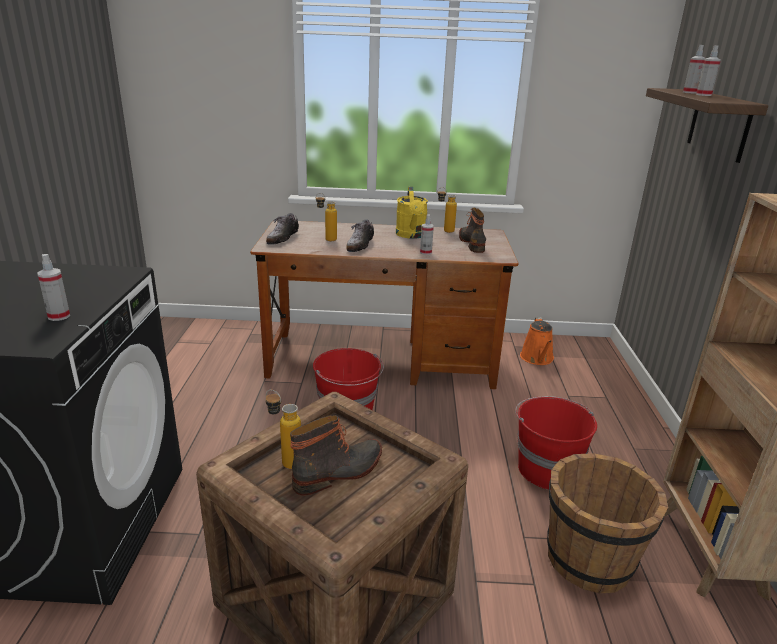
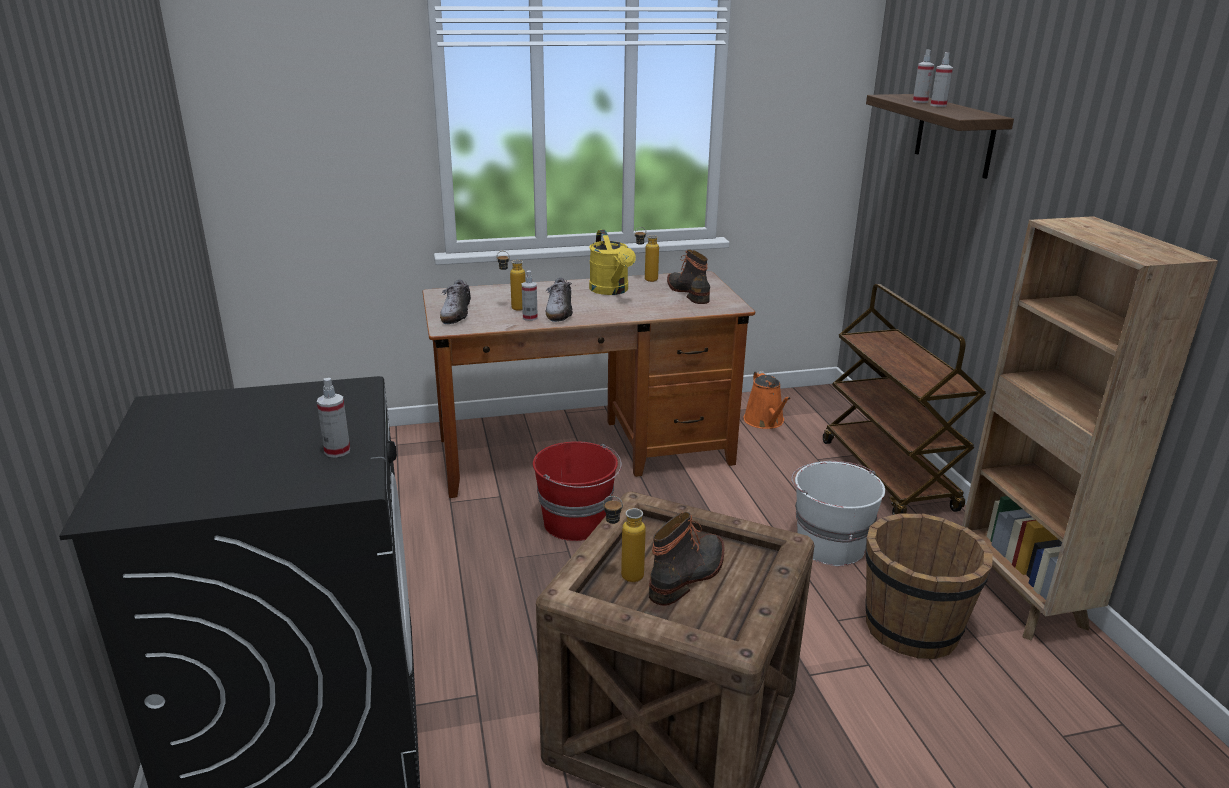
camera: 15 degrees left, 0 degrees up
(425, 252) = (644, 311): spray bottle -> spray bottle (530, 318)
(546, 469) = (829, 544): red bucket -> white bucket
(625, 420) = (888, 476): none -> brown cart

